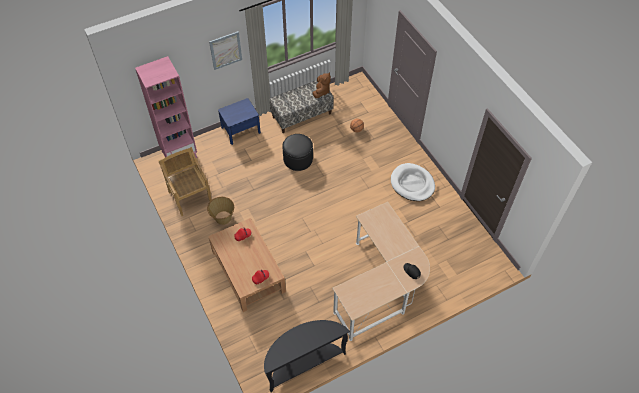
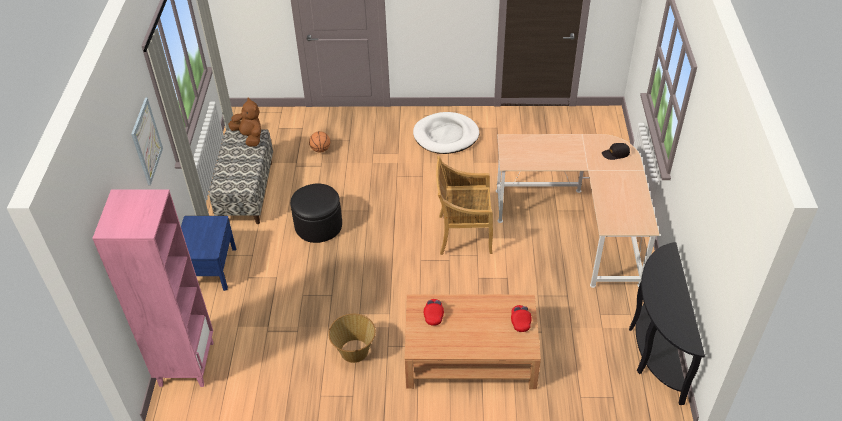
camera: 60 degrees left, 10 degrees down
(190, 197) = (282, 380): beige chair -> beige chair (463, 234)

